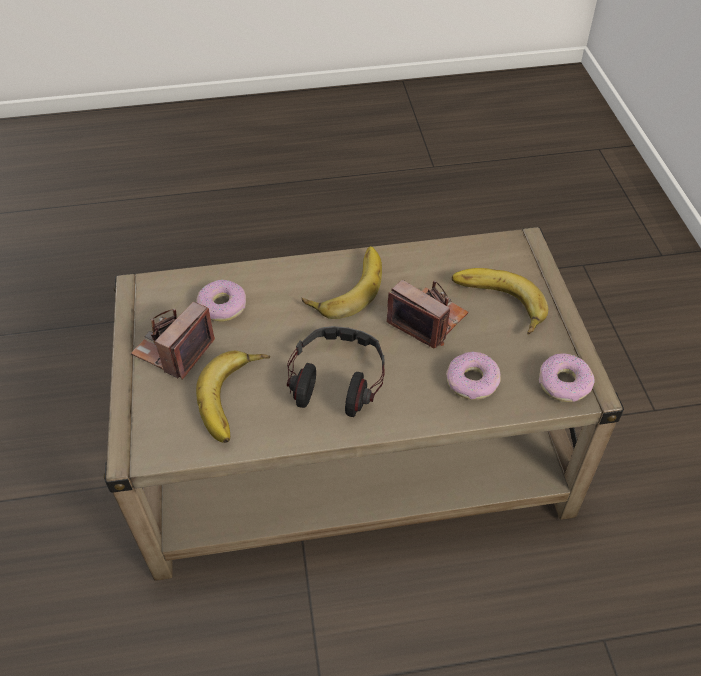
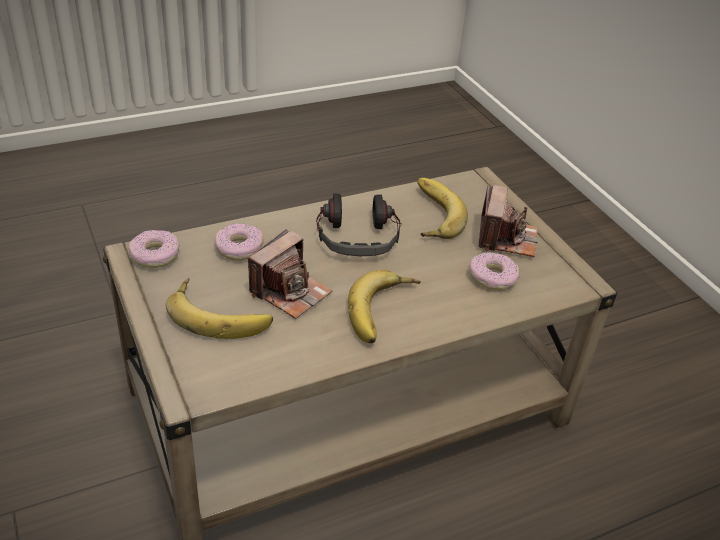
camera: 160 degrees right, 10 degrees down
(427, 320) = (290, 292): camera -> camera turned 75 degrees counterclockwise

